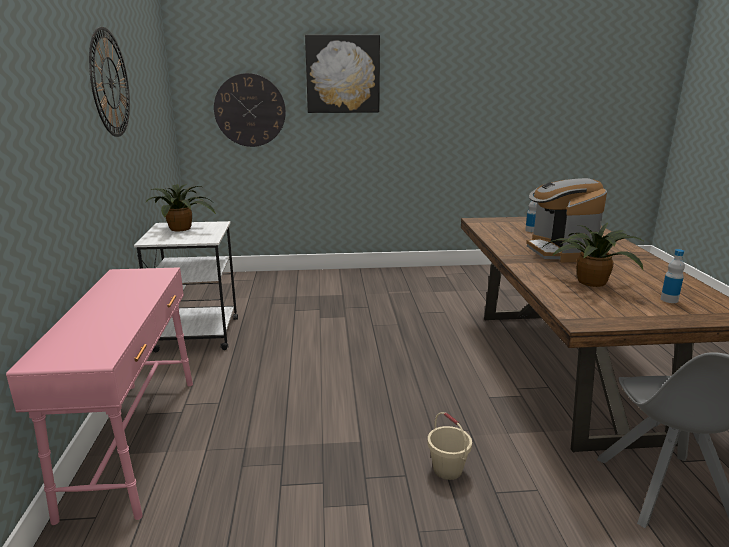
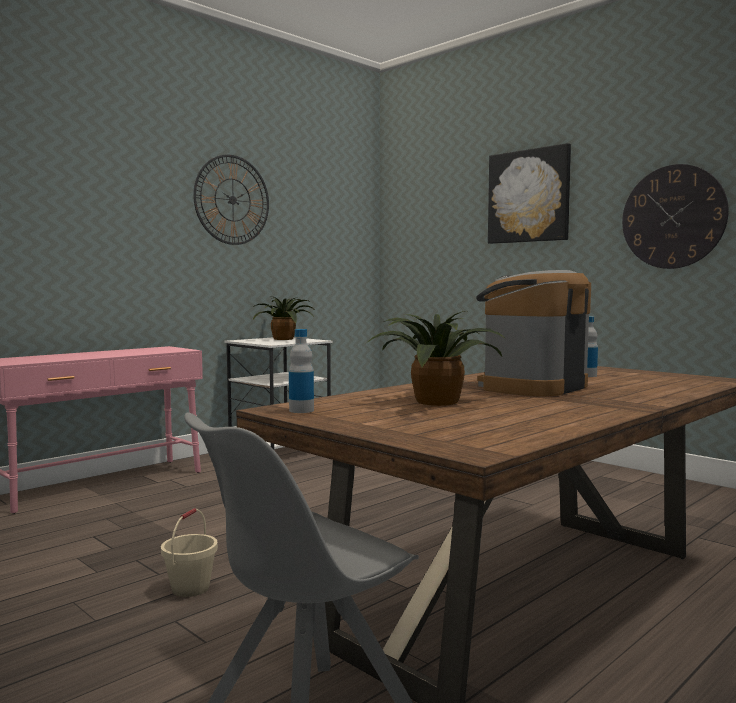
camera: 50 degrees right, 15 degrees down
(250, 110) = (438, 244): wall clock -> wall clock (673, 217)
(669, 300) = (452, 425): bottle -> bottle (301, 410)

